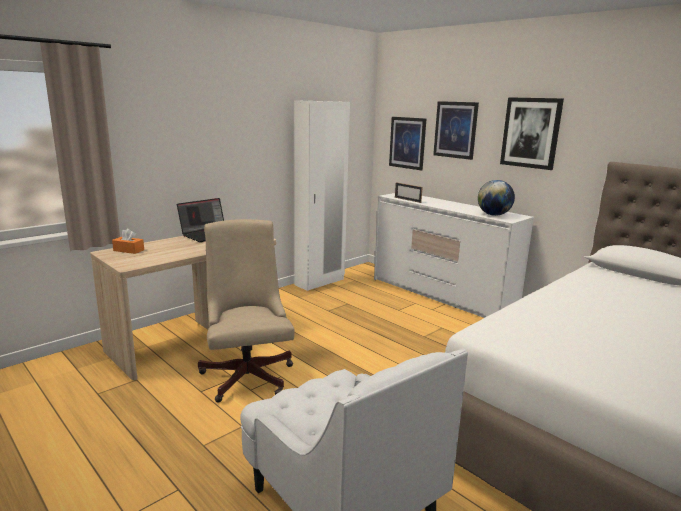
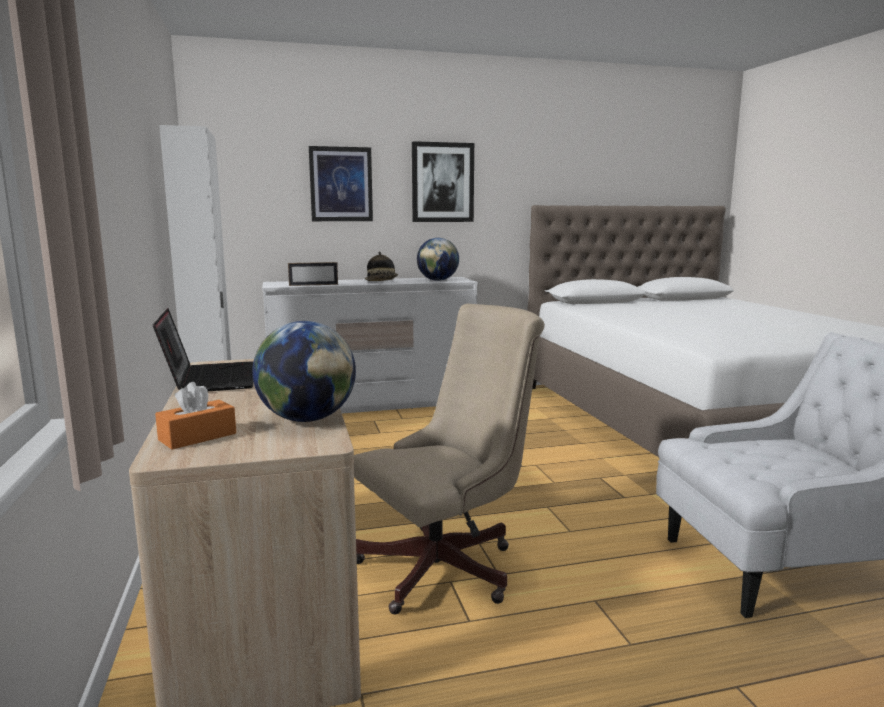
camera: 60 degrees left, 5 degrees down
(159, 258) = (307, 419): none -> globe
(248, 373) = (448, 566): beige office chair -> beige office chair turned 135 degrees clockwise
(407, 143) = (260, 208): picture -> none
(451, 207) = (382, 282): none -> hat

